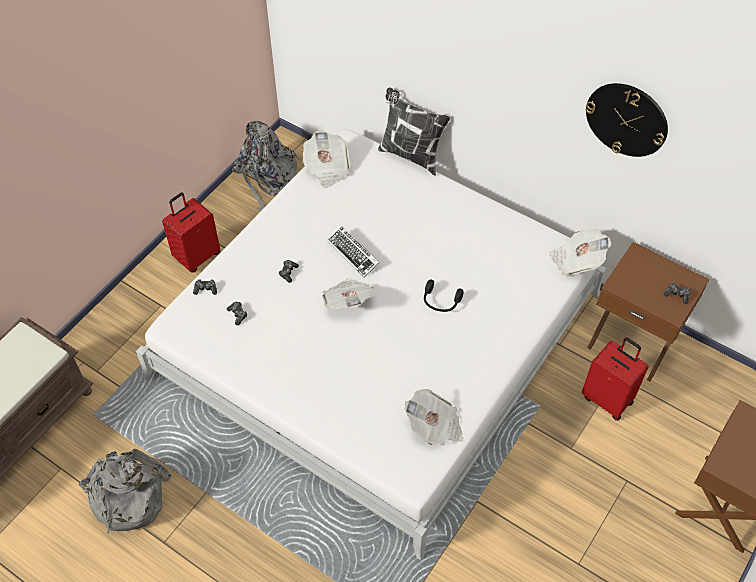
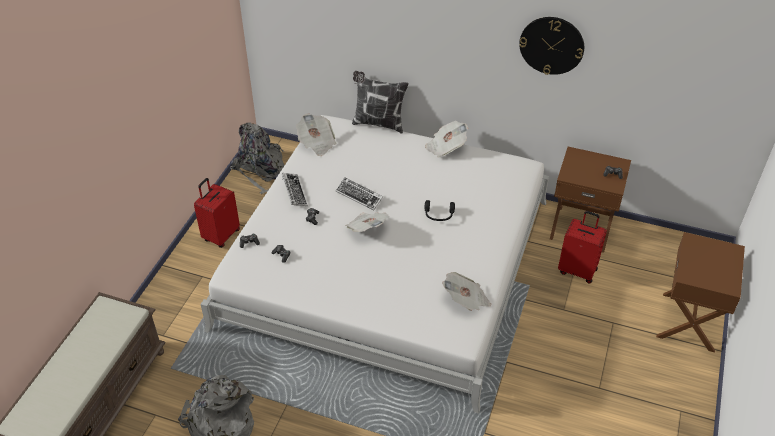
camera: 15 degrees left, 10 degrees down
(278, 231) = (294, 192): none -> keyboard
(577, 260) = (530, 169): newspaper -> newspaper (445, 147)

